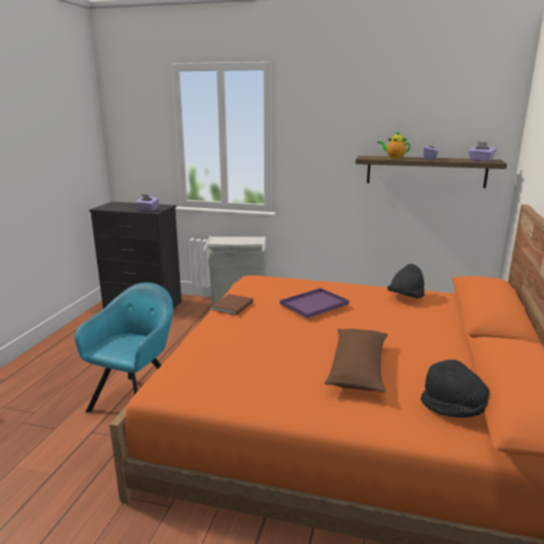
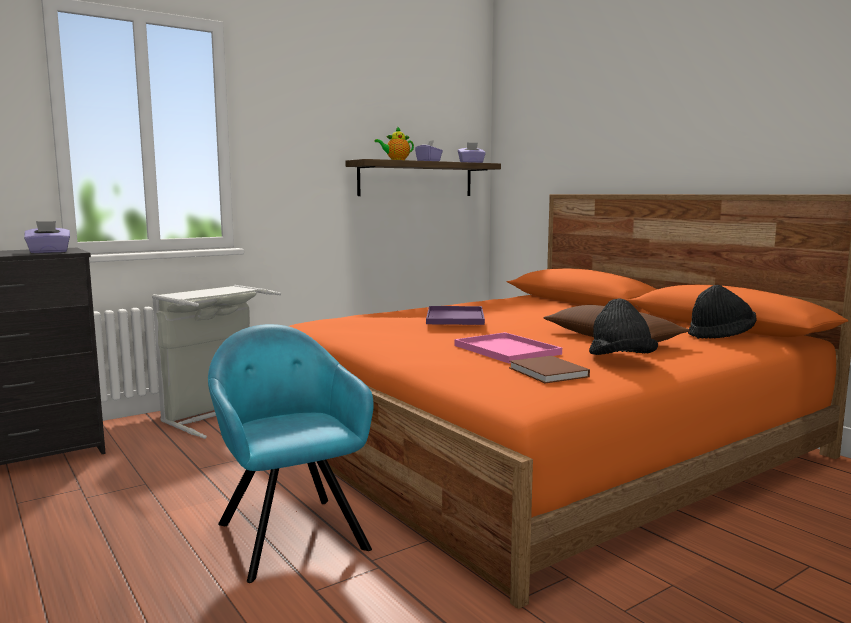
camera: 50 degrees left, 10 degrees down
(232, 306) = (378, 339): brown book -> brown book (549, 373)
(263, 345) = (504, 349): none -> pink tray
(405, 297) = (498, 303): black hat -> black hat (620, 360)

